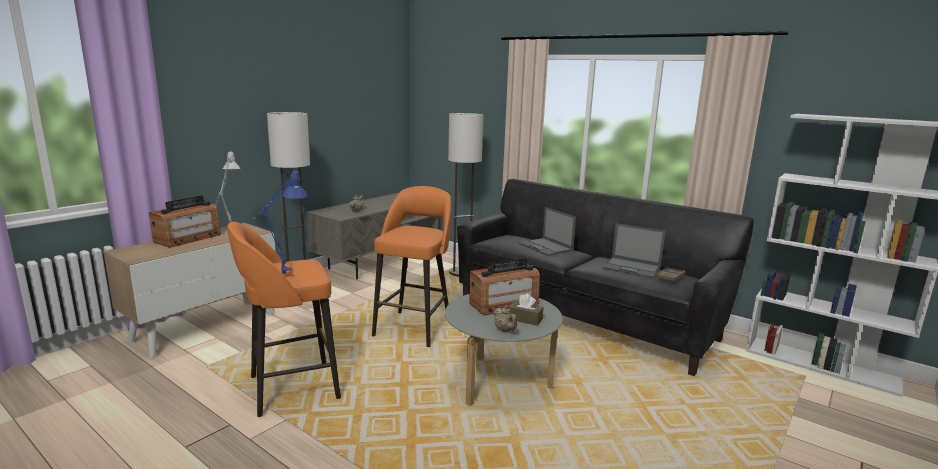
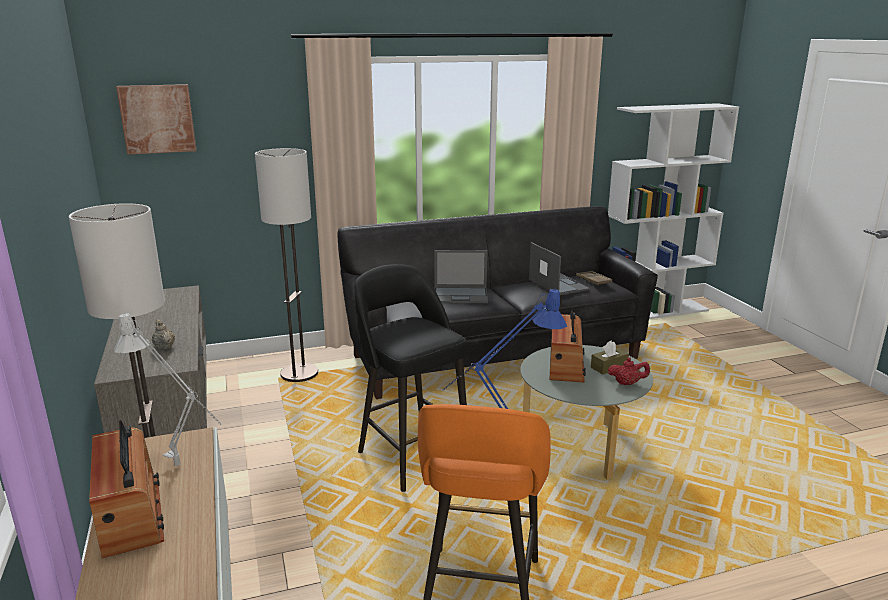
camera: 55 degrees left, 5 degrees up
(414, 328) = (412, 455): orange stool -> black stool
(437, 90) = (157, 119): none -> picture
(505, 330) = (627, 383): beige teapot -> red teapot
(632, 268) = (557, 284): laptop -> laptop turned 90 degrees counterclockwise

